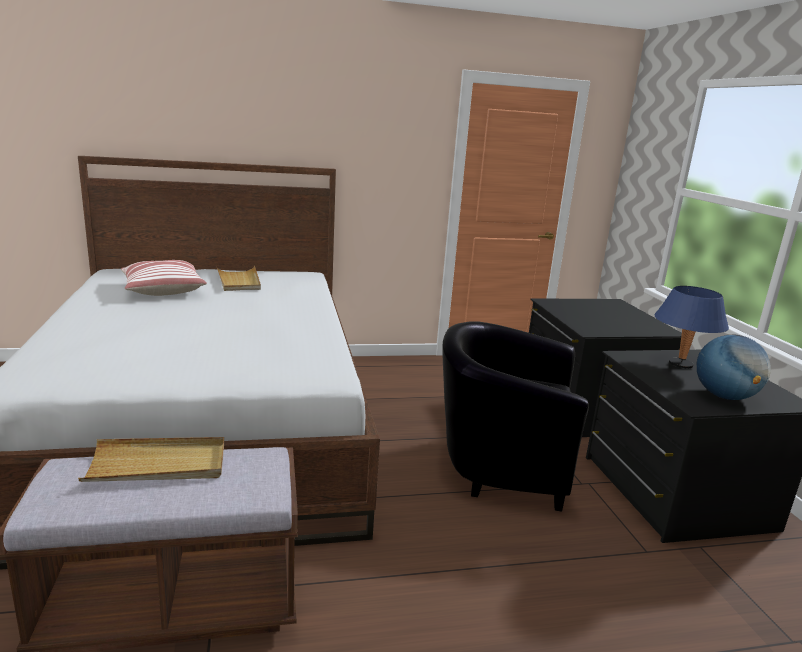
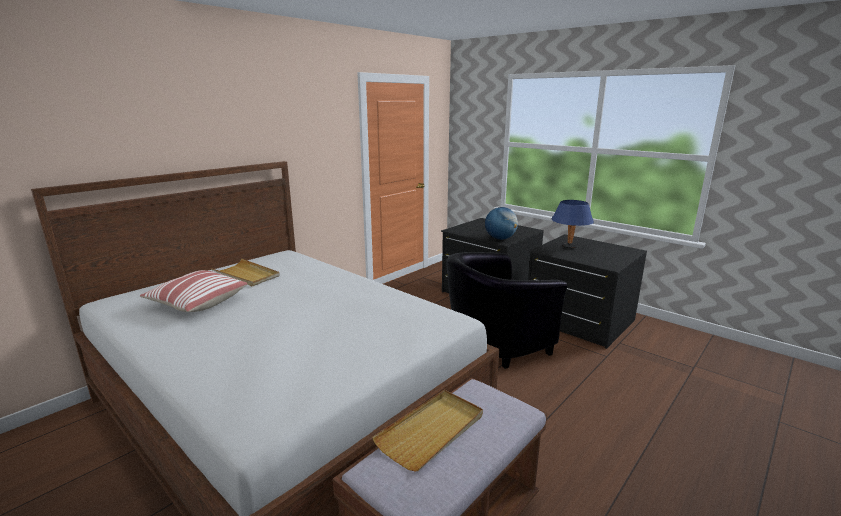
camera: 35 degrees left, 0 degrees up
(724, 396) = (610, 257): globe -> globe (500, 238)

